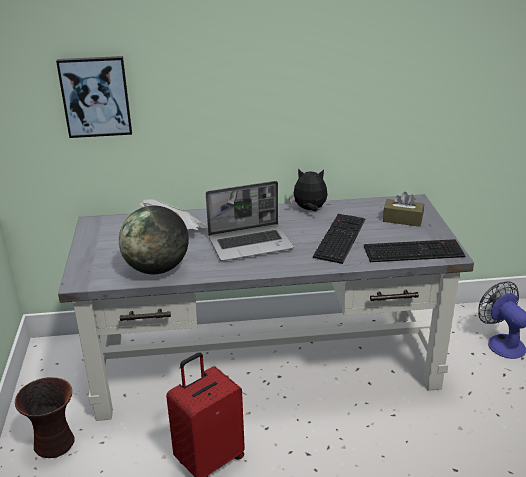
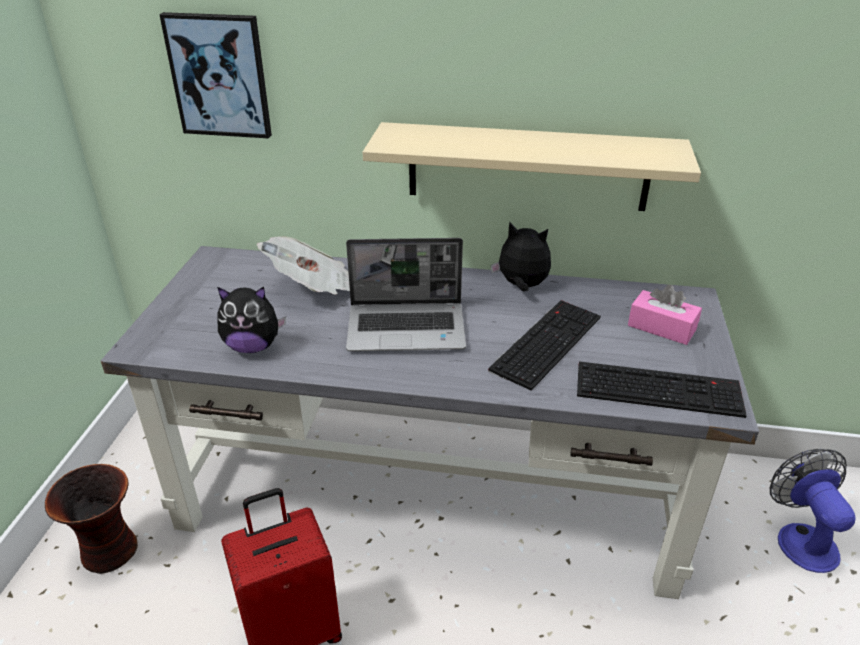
camera: 15 degrees right, 5 degrees up
(157, 269) = (253, 346): globe -> plush toy
(303, 133) = (527, 167): none -> beige shelf
(402, 219) = (661, 327): brown tissue box -> pink tissue box

